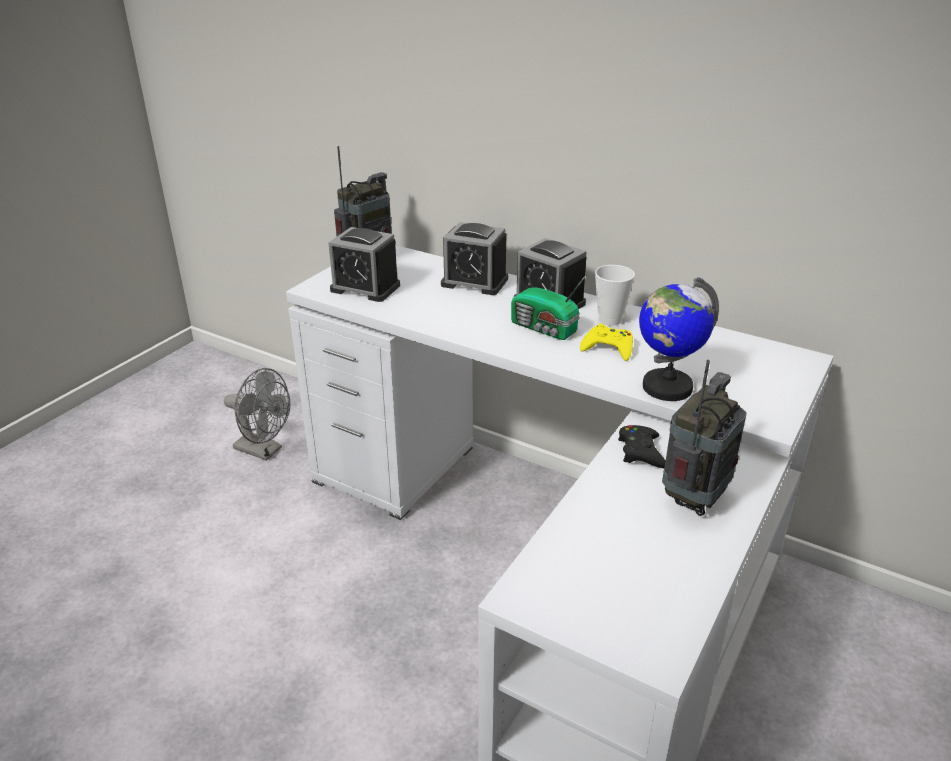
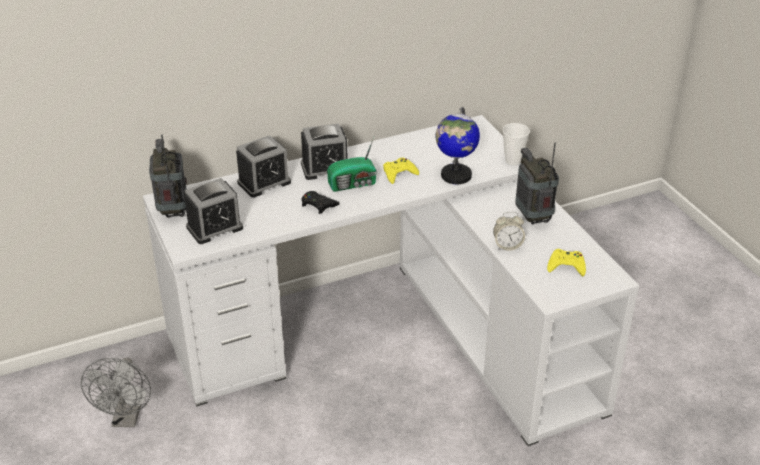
camera: 55 degrees left, 5 degrees up
(264, 450) = (127, 418): grey fan -> grey fan turned 120 degrees clockwise
(597, 501) = (507, 246): none -> alarm clock
(610, 320) = (371, 158): cup -> cup (513, 160)
(622, 581) = (566, 266): none -> yellow game controller
(641, 452) = (484, 214): black game controller -> black game controller (318, 205)

